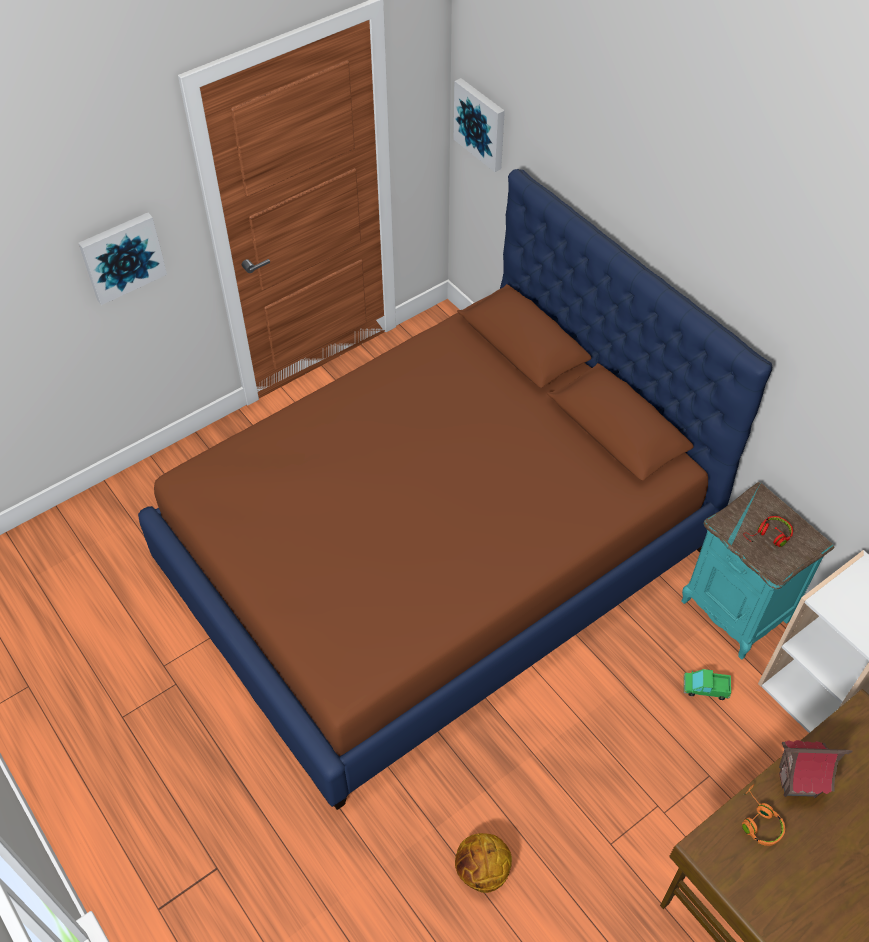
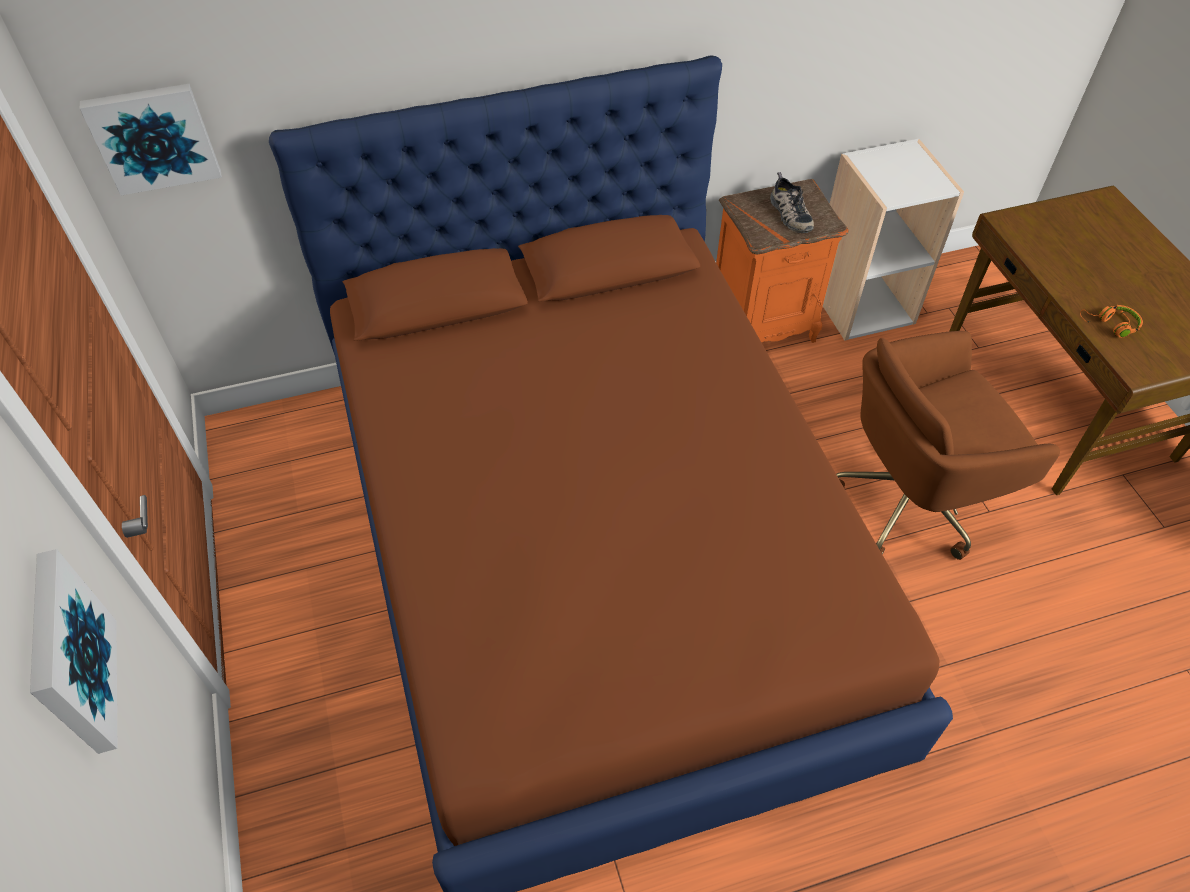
camera: 70 degrees left, 0 degrees up
(482, 871) = (1004, 634): basketball -> none
(586, 774) = (910, 505): none -> brown office chair
(705, 688) = (839, 378): toy truck -> none
(734, 612) = (763, 327): turquoise nightstand -> orange nightstand
(769, 536) = (789, 213): red headphones -> shoe
(797, 782) = (1073, 286): toy house -> none

